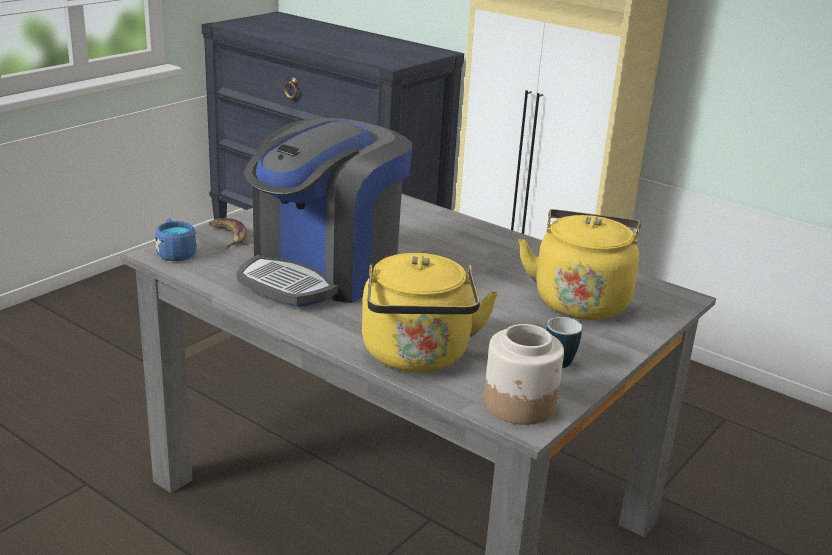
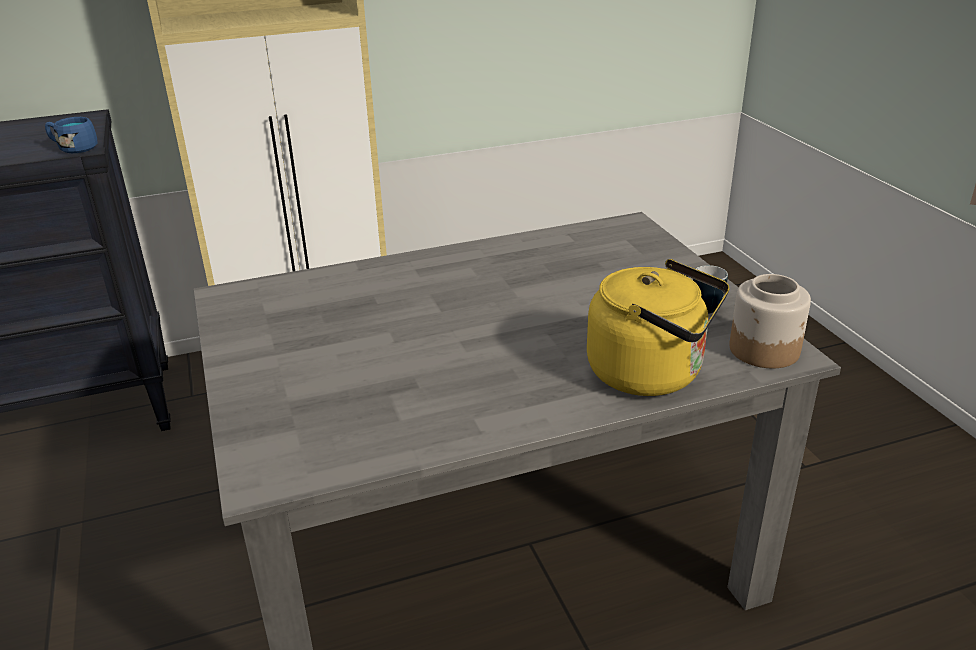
camera: 55 degrees left, 5 degrees up
(175, 252) = (267, 466): blue mug -> blue mug (74, 148)
(228, 236) = (265, 412): banana -> none
(324, 271) = (428, 372): coffee machine -> none
(580, 300) = (604, 263): yellow kettle -> none

